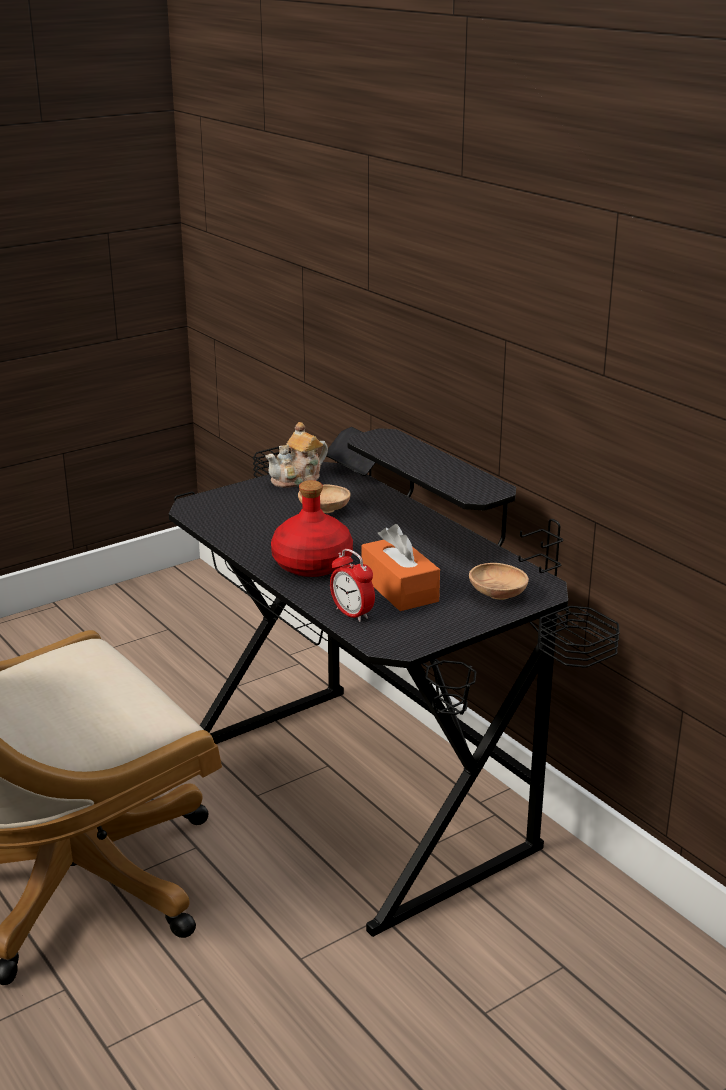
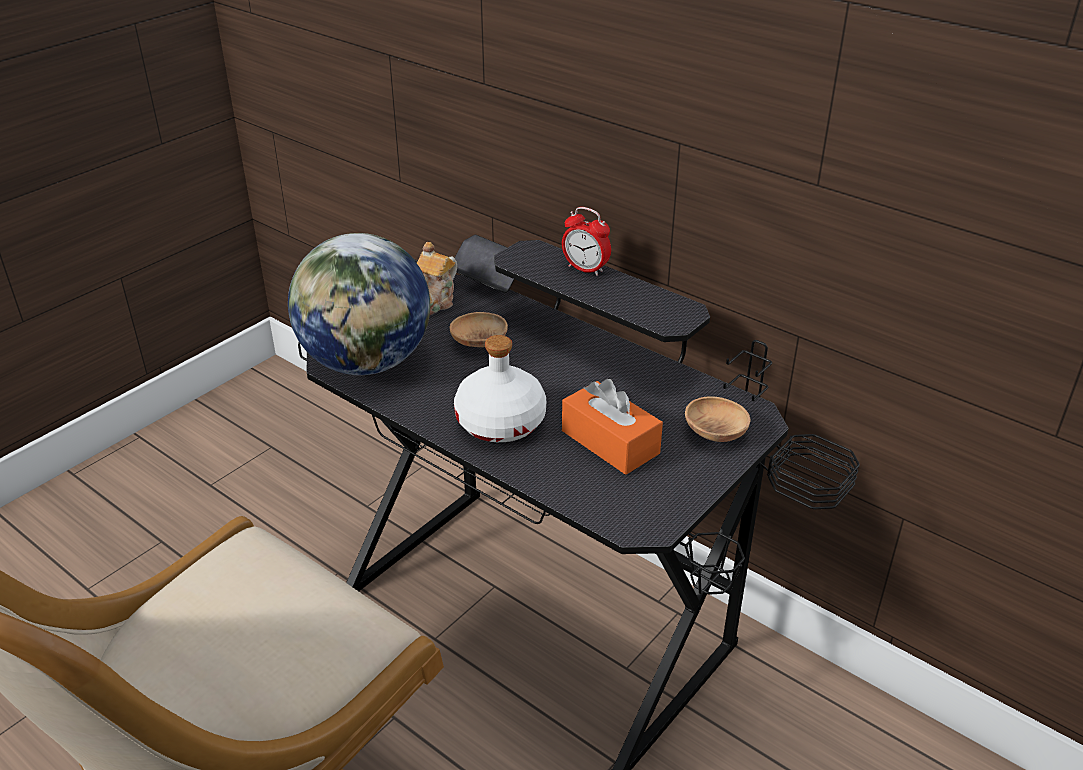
camera: 15 degrees left, 10 degrees up
(221, 512) = (367, 362): none -> globe
(313, 564) = (502, 422): red bottle -> white bottle
(352, 614) = (576, 488): alarm clock -> alarm clock (585, 269)

